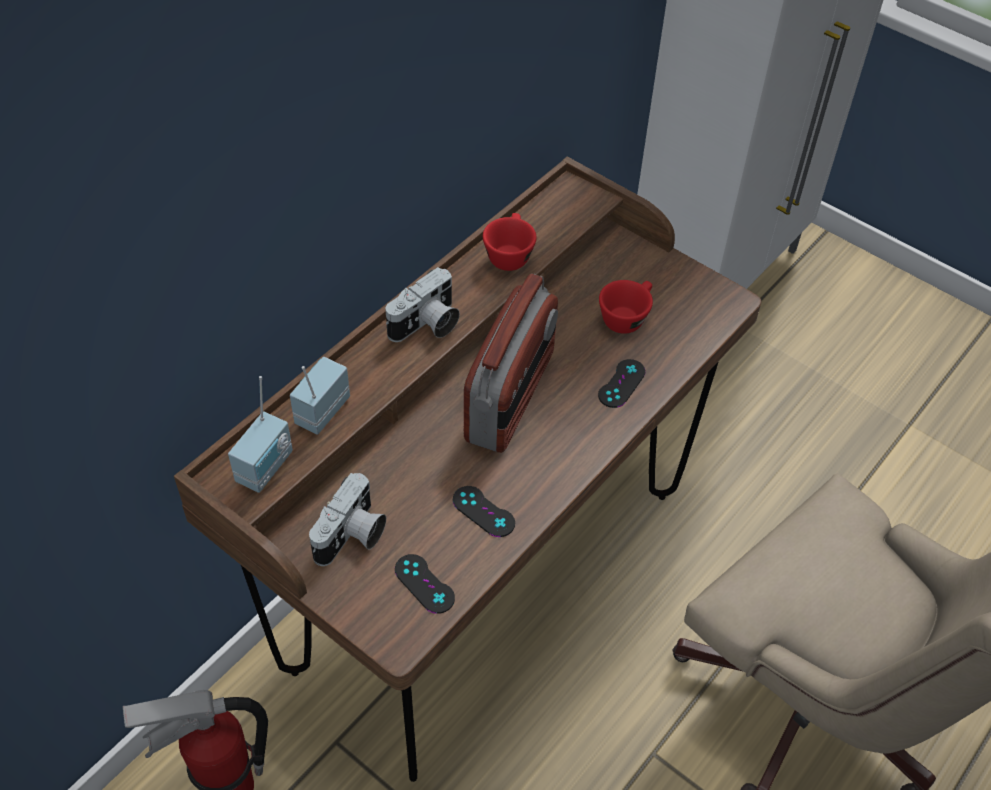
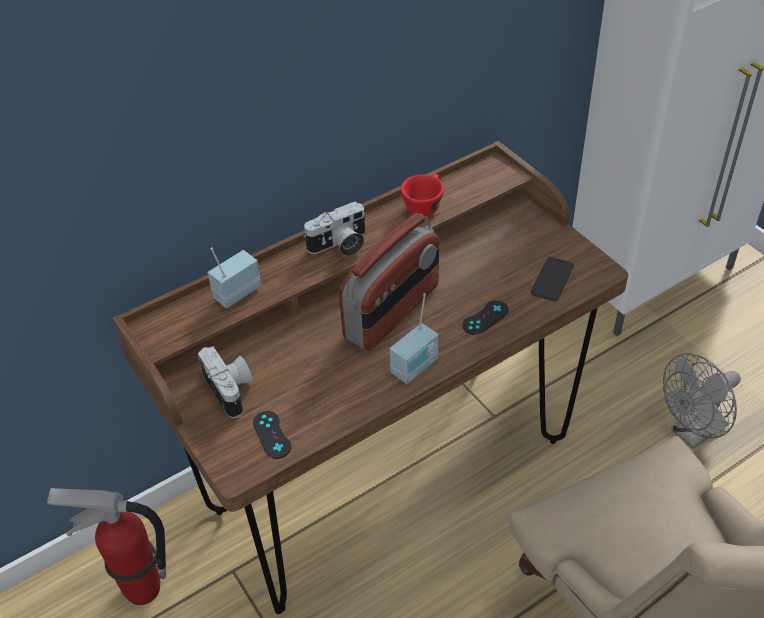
camera: 20 degrees right, 5 degrees down
(266, 468) = (181, 325): radio -> radio (416, 367)
(352, 536) = (232, 390): camera -> camera turned 75 degrees counterclockwise
(483, 511) = (338, 391): black game controller -> none
(626, 317) = (509, 269): red cup -> none
(680, 321) = (552, 279): none -> phone
(810, 456) = (693, 434): none -> grey fan

